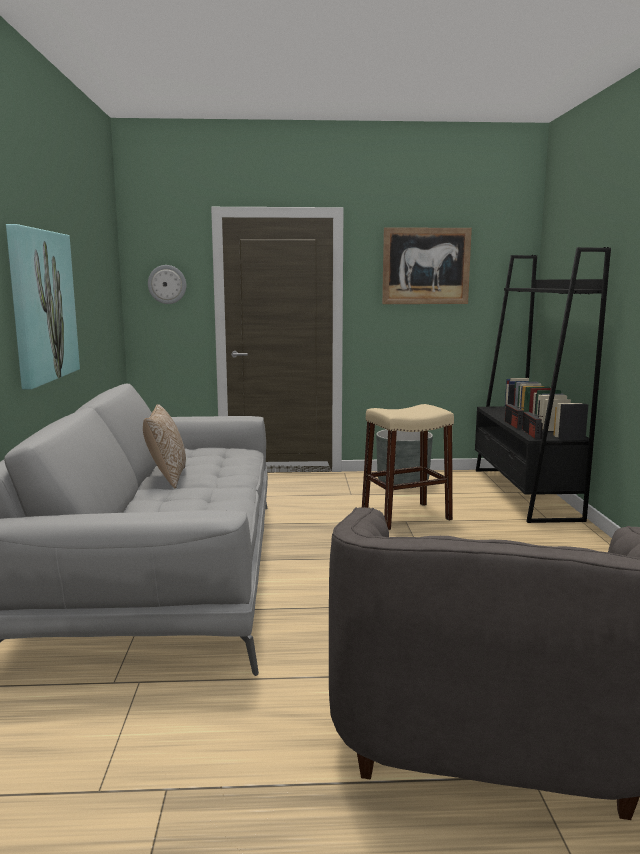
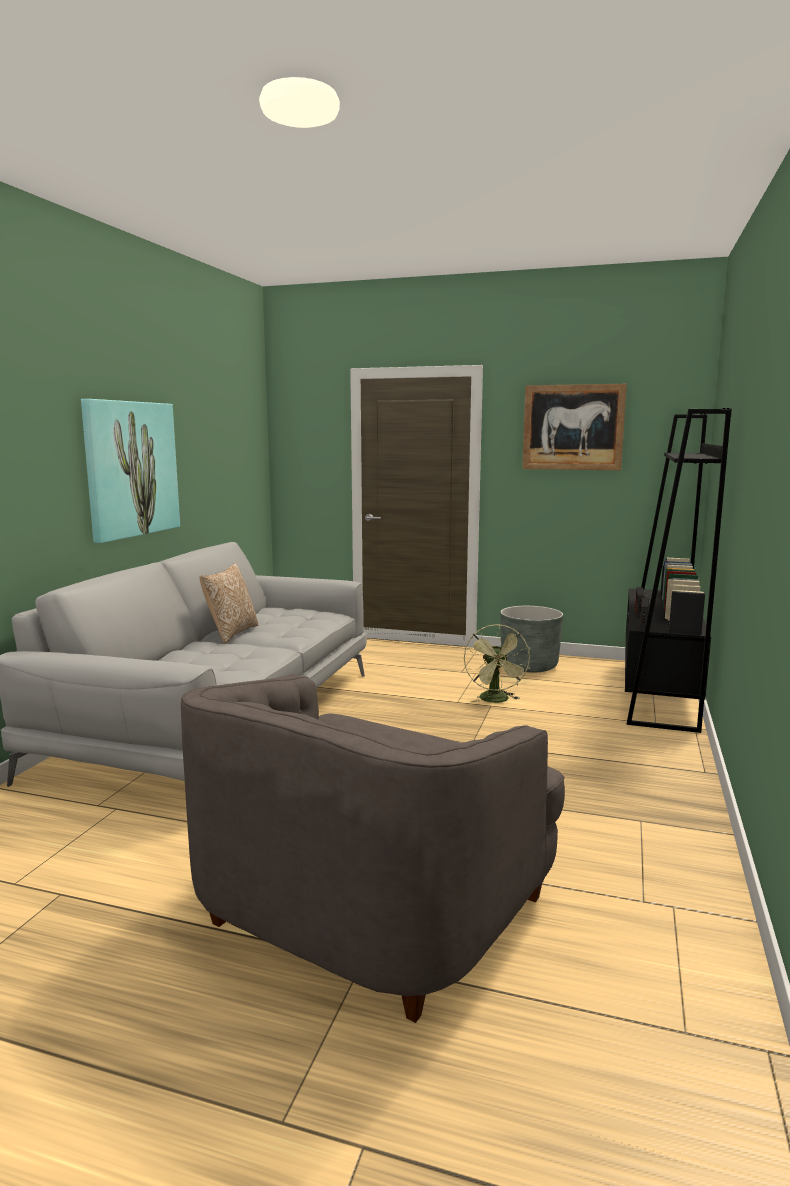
camera: 20 degrees right, 0 degrees up
(167, 284) = (308, 446): wall clock -> none
(406, 516) = (496, 700): beige stool -> green fan

